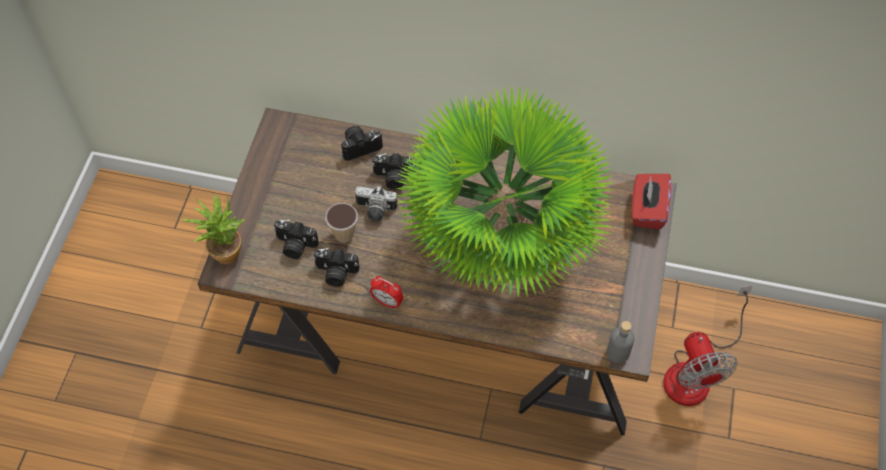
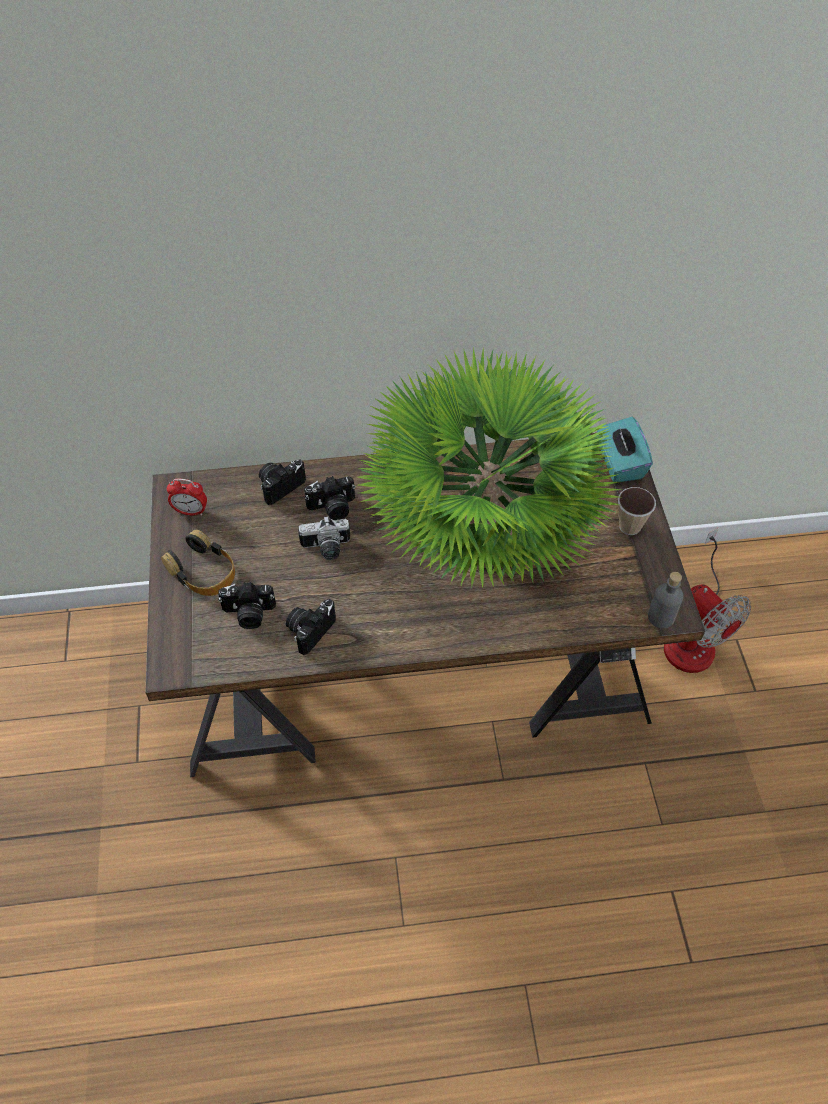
camera: 20 degrees left, 5 degrees down
(224, 250) = (164, 644): potted plant -> none
(274, 200) = (203, 571): none -> headphones
(336, 273) = (310, 630): camera -> camera turned 135 degrees clockwise
(344, 234) = (301, 584): cup -> cup (629, 526)
(387, 302) = (383, 643): alarm clock -> alarm clock (191, 511)
(647, 210) = (619, 463): red tissue box -> turquoise tissue box

